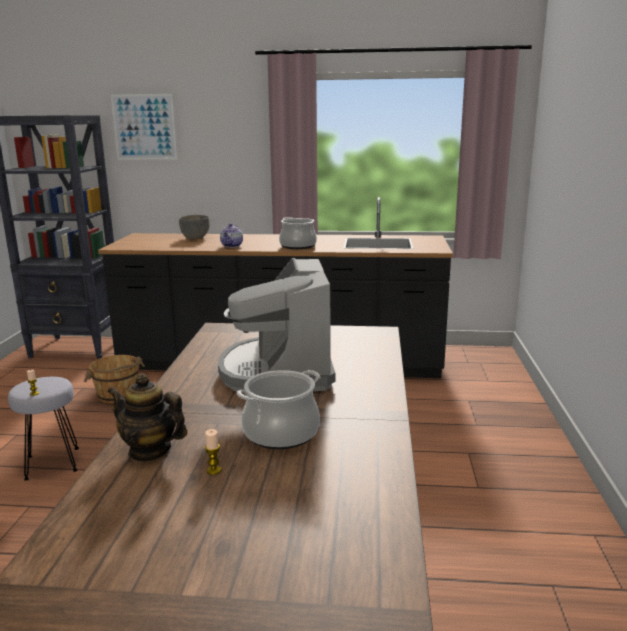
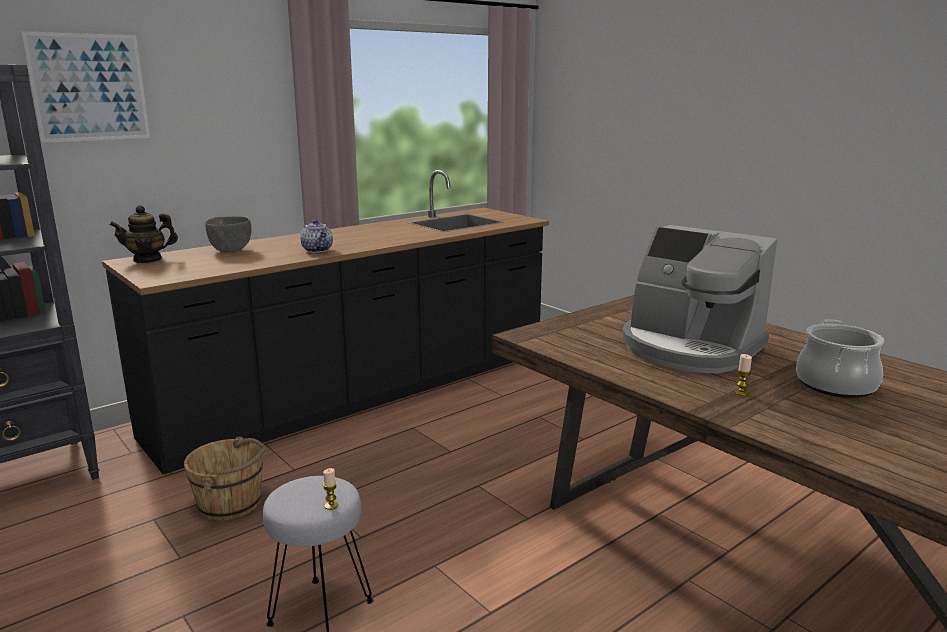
camera: 45 degrees left, 0 degrees up
(150, 450) = (820, 436): teapot -> teapot (147, 259)
(214, 470) = (890, 424): candle -> candle (741, 393)
(297, 246) = (392, 238): cooking pot -> none

